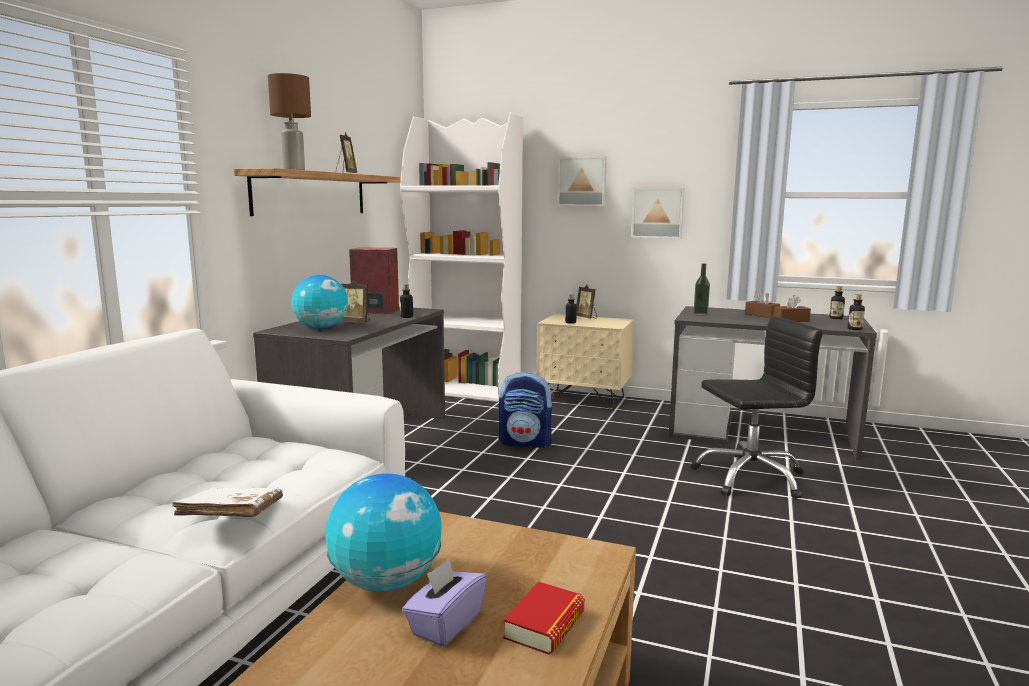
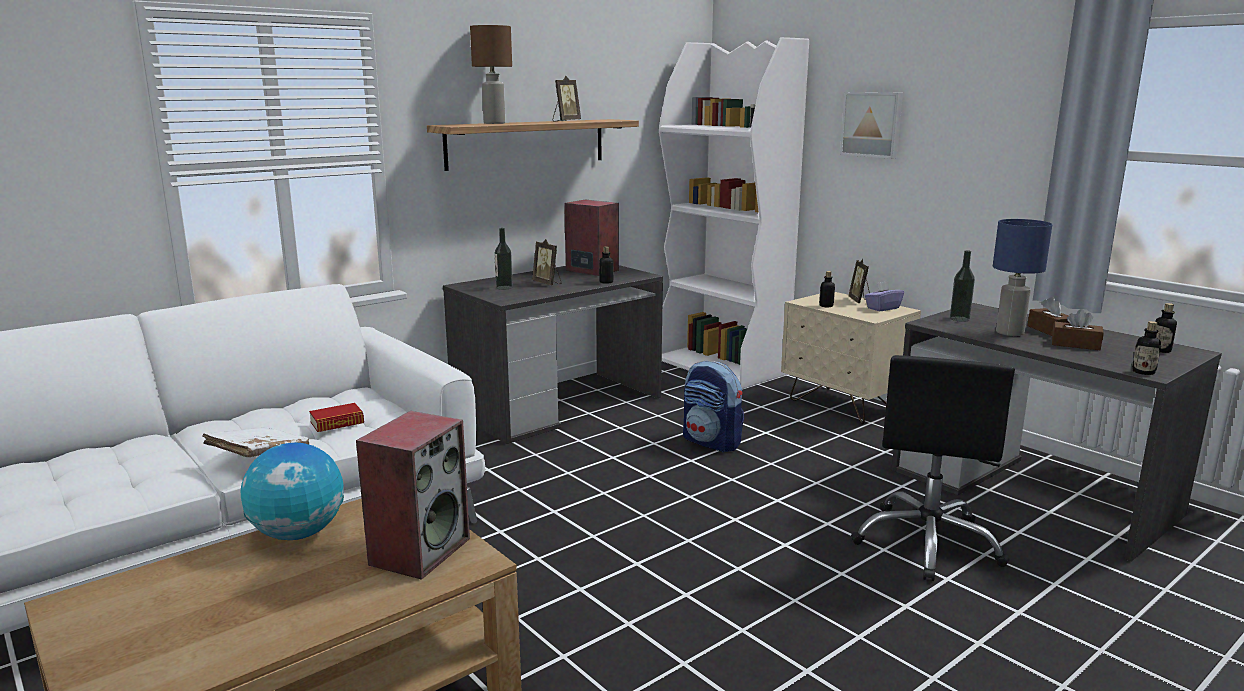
camera: 30 degrees right, 5 degrees up
(321, 328) = (504, 287): globe -> bottle
(445, 624) = (290, 575): purple tissue box -> purple tissue box (882, 308)
(536, 561) = (420, 550): none -> speaker
(544, 625) = (348, 600): book -> book (337, 423)
(657, 213) = (960, 171): picture -> none
(745, 318) = (1010, 333): none -> blue table lamp
(750, 477) = (928, 543): black office chair -> black office chair turned 90 degrees clockwise

